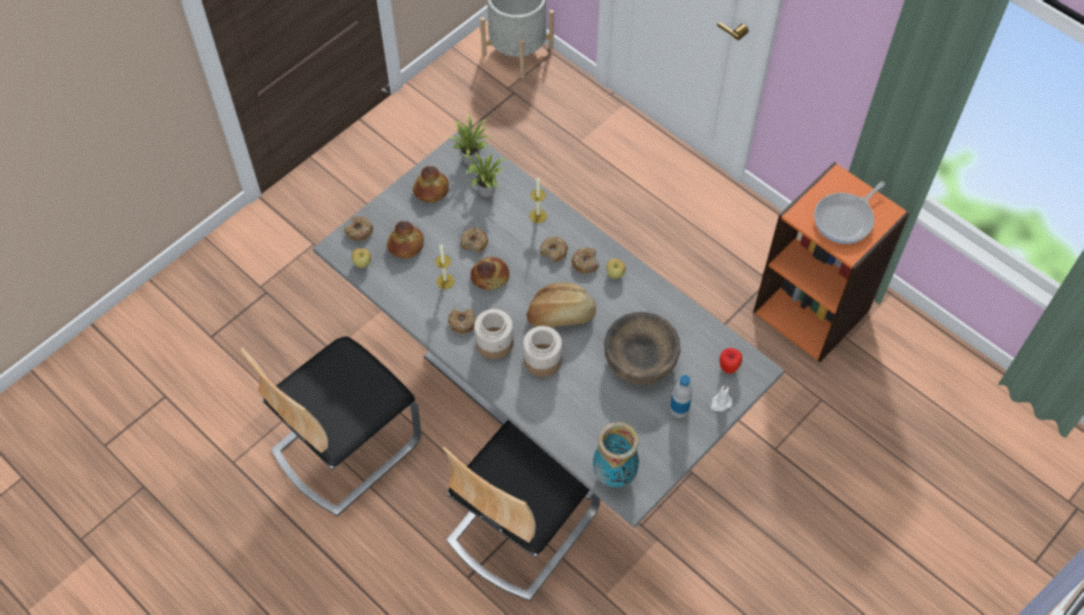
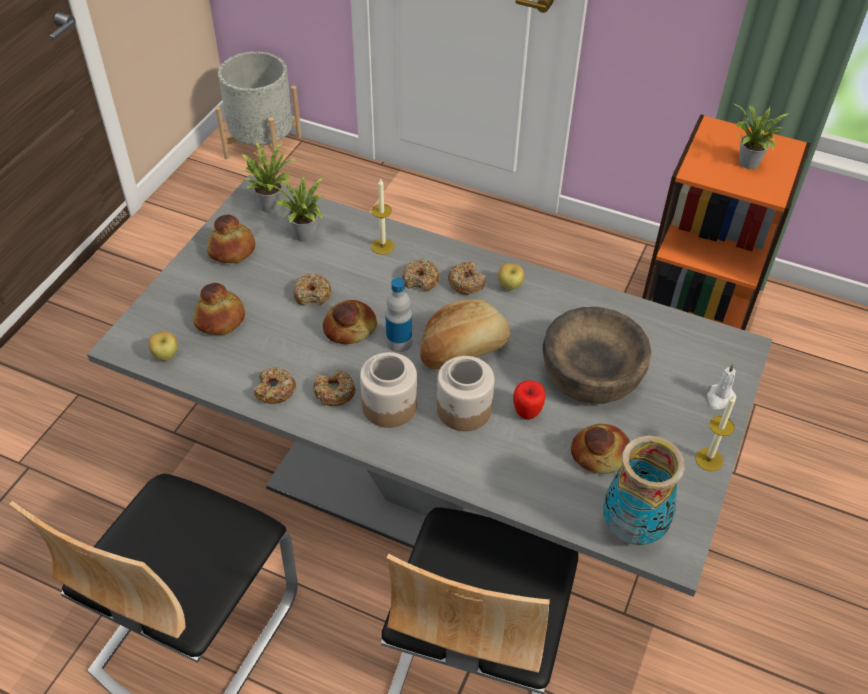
camera: 20 degrees left, 10 degrees down
(359, 231) = (149, 318): donut -> donut (275, 390)
(445, 281) = (291, 348): candle -> candle (709, 459)
(618, 419) = (600, 455): none -> bread
(679, 409) = (672, 420): bottle -> bottle (399, 342)
(728, 368) = (705, 354): apple -> apple (527, 413)
(845, 219) = (748, 164): frying pan -> potted plant

